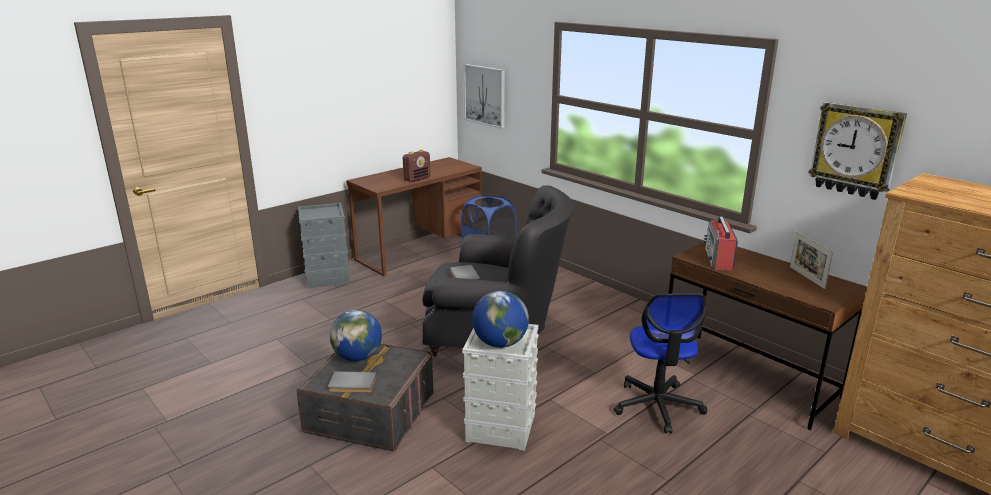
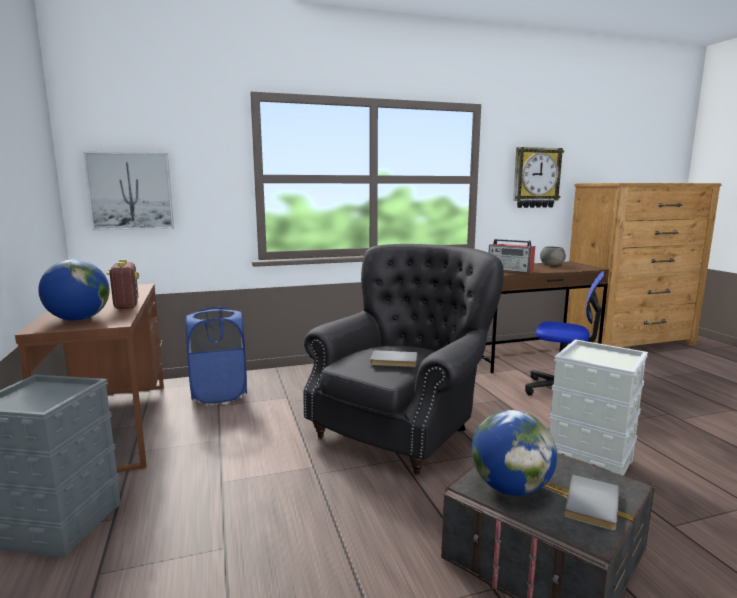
camera: 65 degrees left, 10 degrees down
(500, 343) = (609, 359): globe -> globe (79, 319)
(806, 277) = (552, 265): picture frame -> grey bowl

